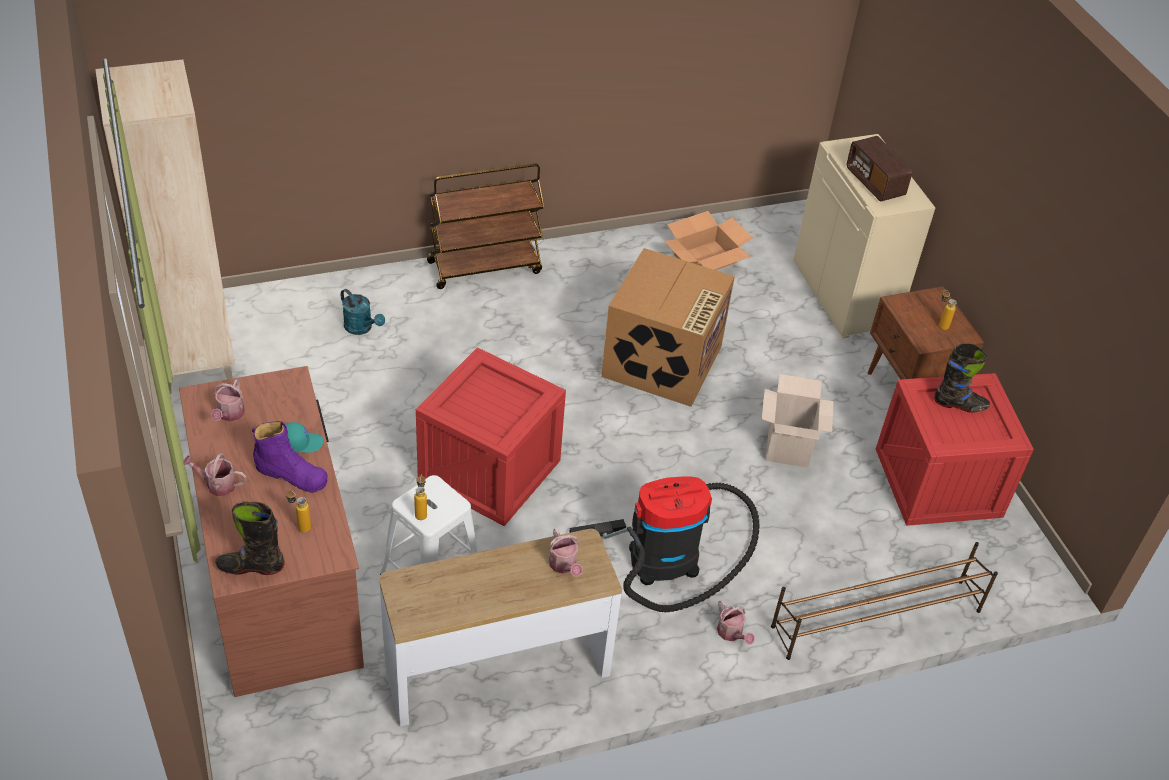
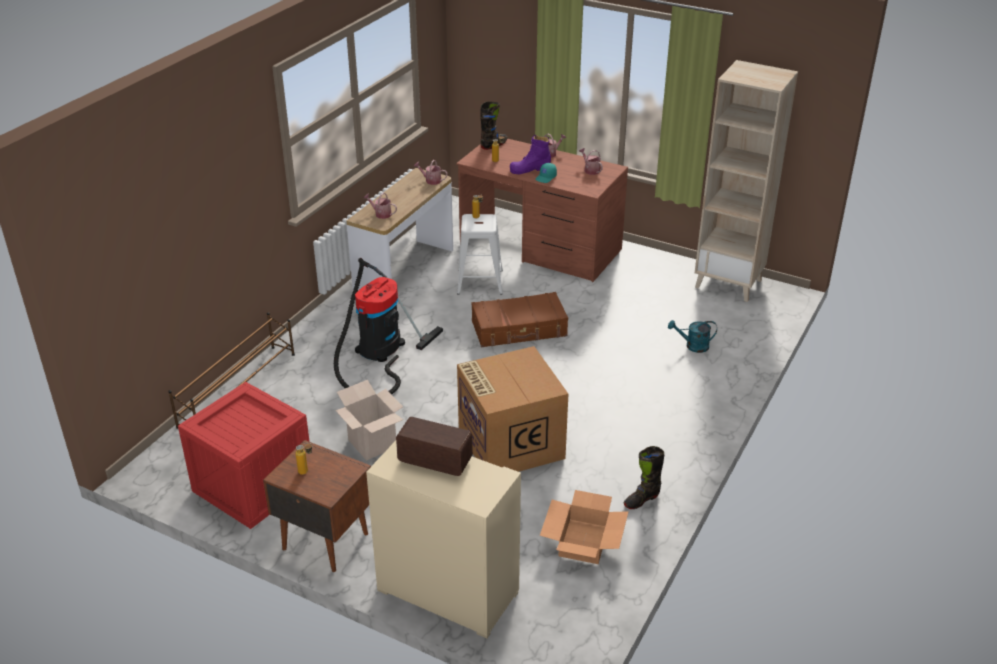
camera: 140 degrees right, 10 degrees down
(485, 266) = (700, 425): brown cart -> none
(487, 471) = (519, 329): crate -> brown suitcase
(731, 633) = (311, 340): watering can -> watering can (431, 180)
(960, 405) = (250, 429): black boot -> black boot (641, 499)

